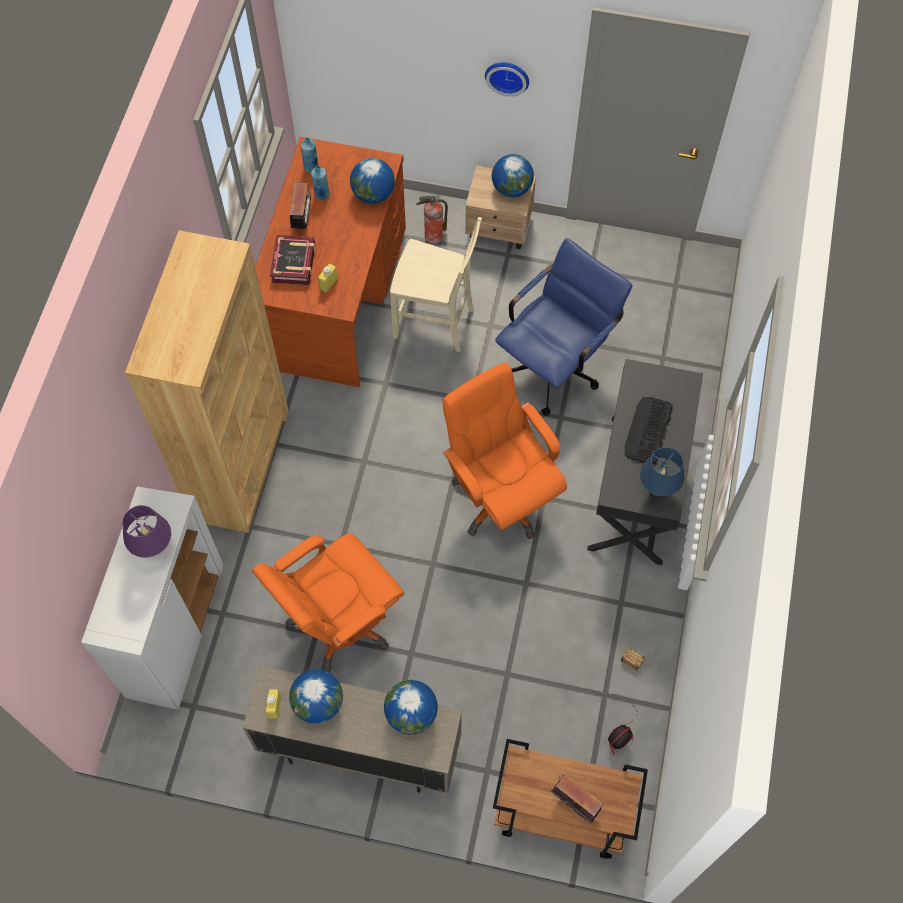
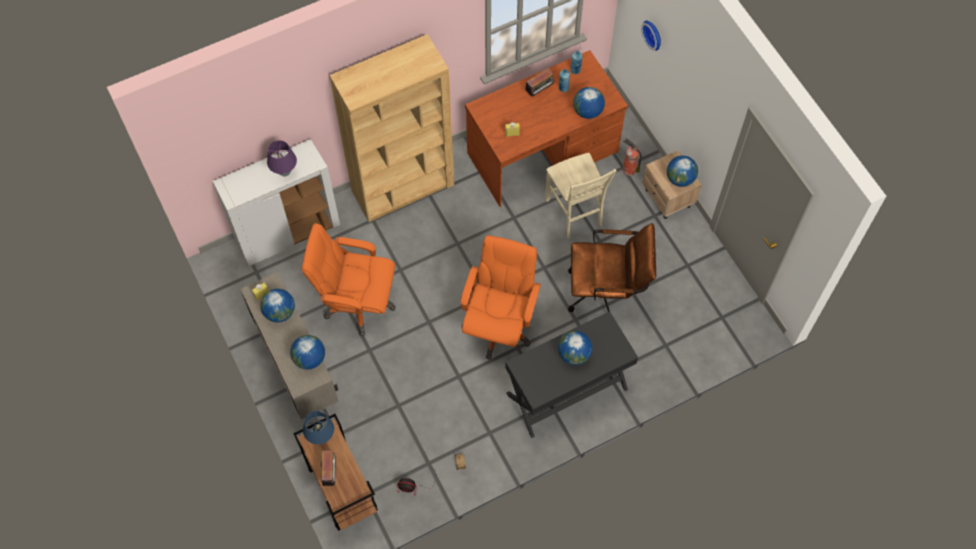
camera: 50 degrees right, 0 degrees up
(294, 263) = (509, 109): book -> none
(507, 75) = (705, 109): wall clock -> wall clock (653, 34)
(555, 364) = (606, 292): blue office chair -> brown office chair
(648, 431) = (574, 354): keyboard -> globe
(658, 490) = (541, 385): blue table lamp -> blue table lamp (321, 437)

